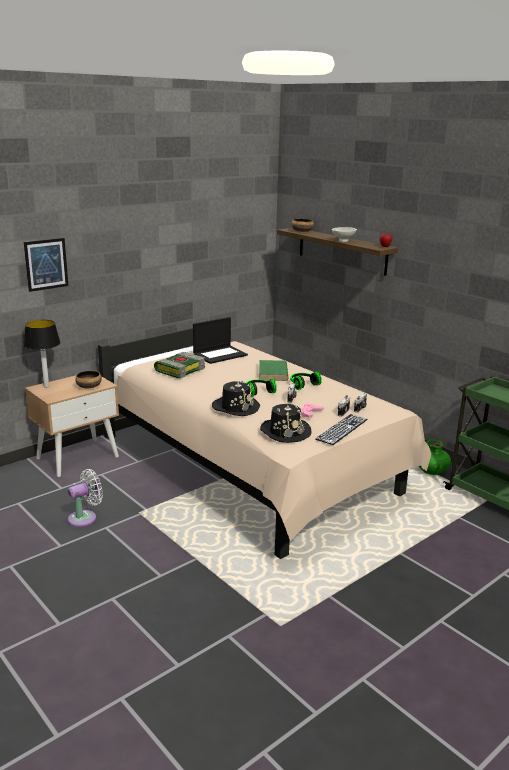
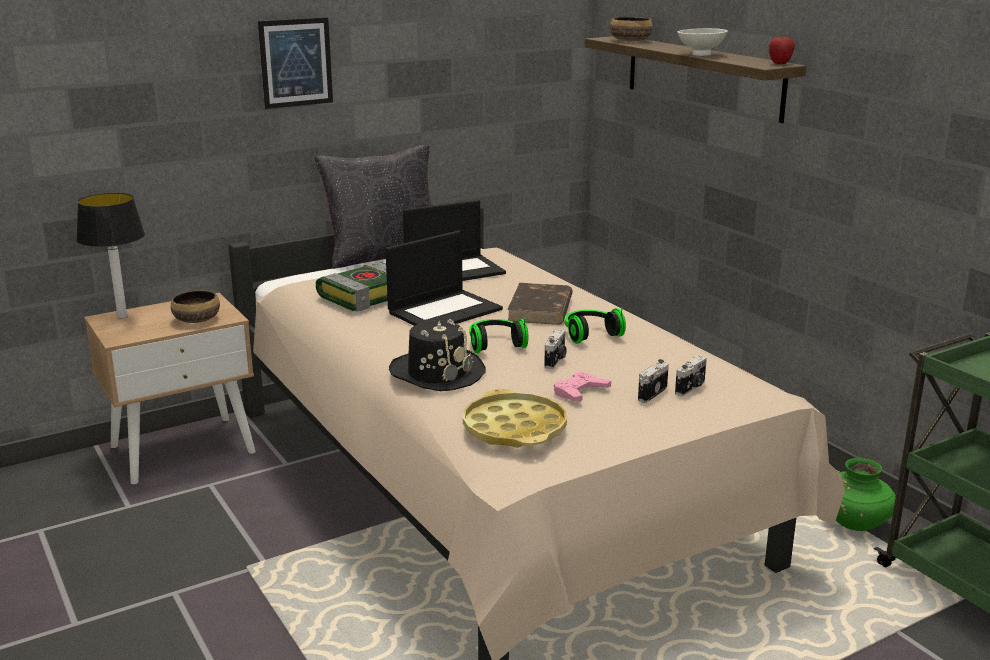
camera: 10 degrees right, 0 degrees up
(46, 264) = (122, 90): picture -> picture (296, 62)
(85, 518) = (145, 570): white fan -> none
(177, 348) = (383, 256): none -> black pillow
(225, 376) = (445, 310): none -> laptop
(273, 373) = (540, 309): green book -> brown book
(285, 432) = (514, 429): black hat -> yellow tray
(342, 429) = (636, 430): keyboard -> none

